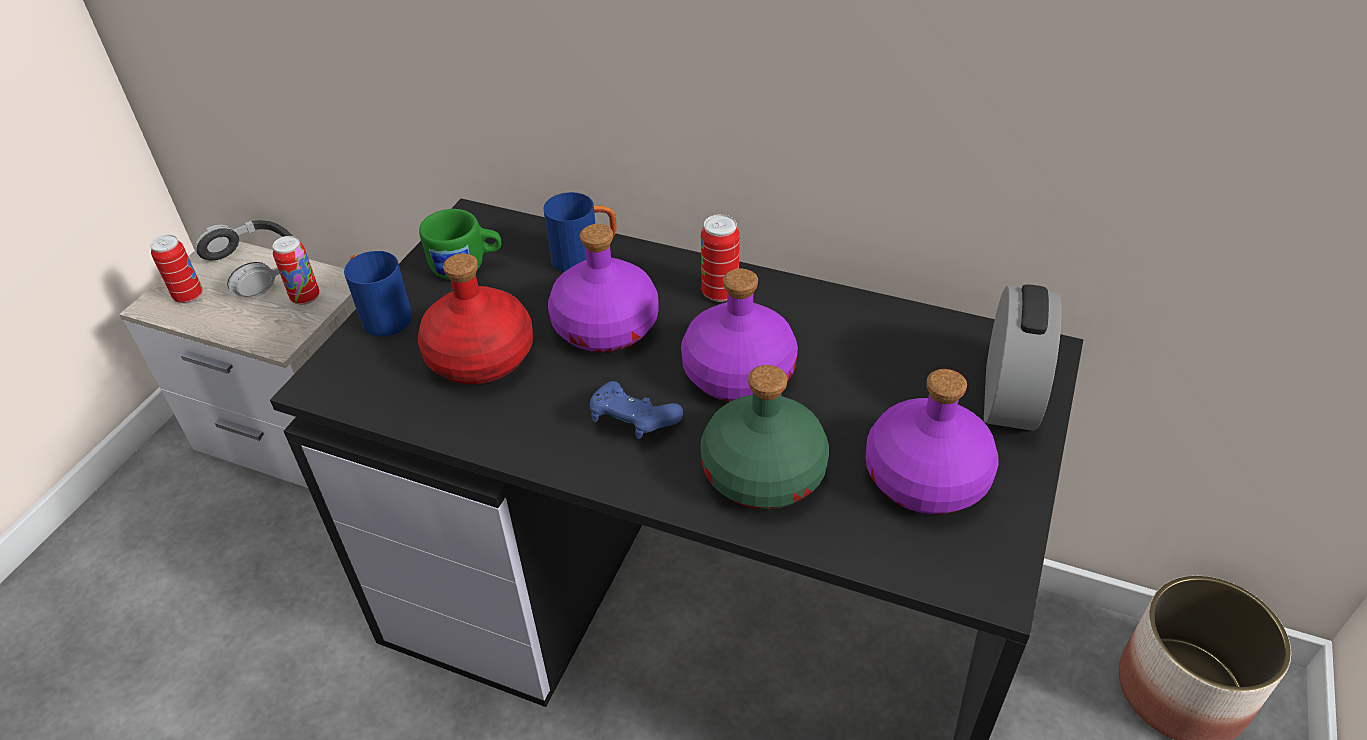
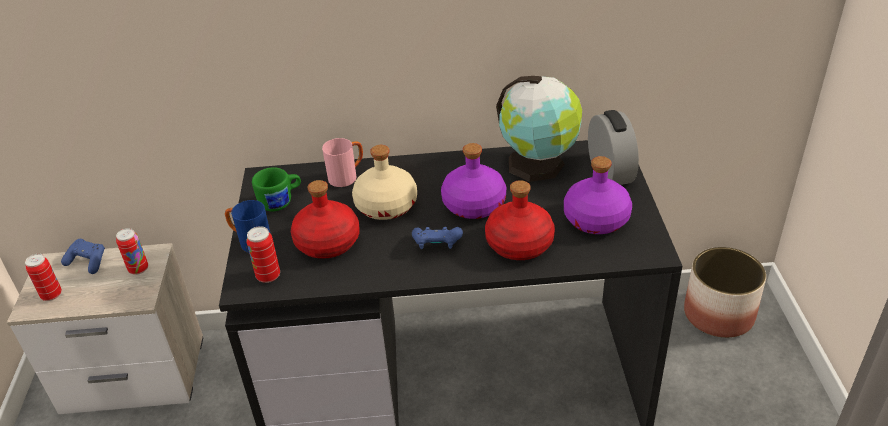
camera: 25 degrees left, 5 degrees down
(257, 266) = (88, 262): headphones -> blue game controller
(585, 258) = (347, 176): blue mug -> pink mug
(606, 327) = (387, 206): purple bottle -> beige bottle
(720, 292) = (435, 170): can -> can (268, 276)
(764, 472) = (520, 243): green bottle -> red bottle
(892, 339) = (538, 165): none -> globe

